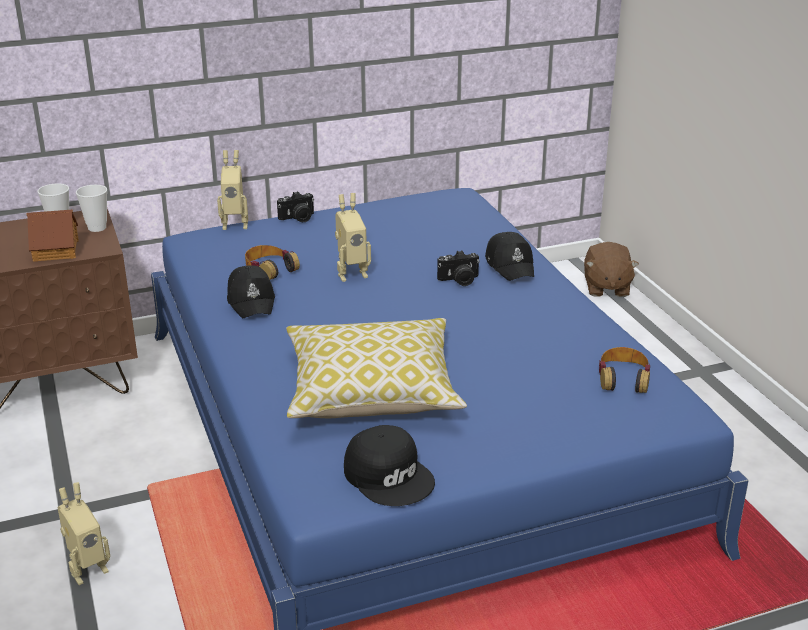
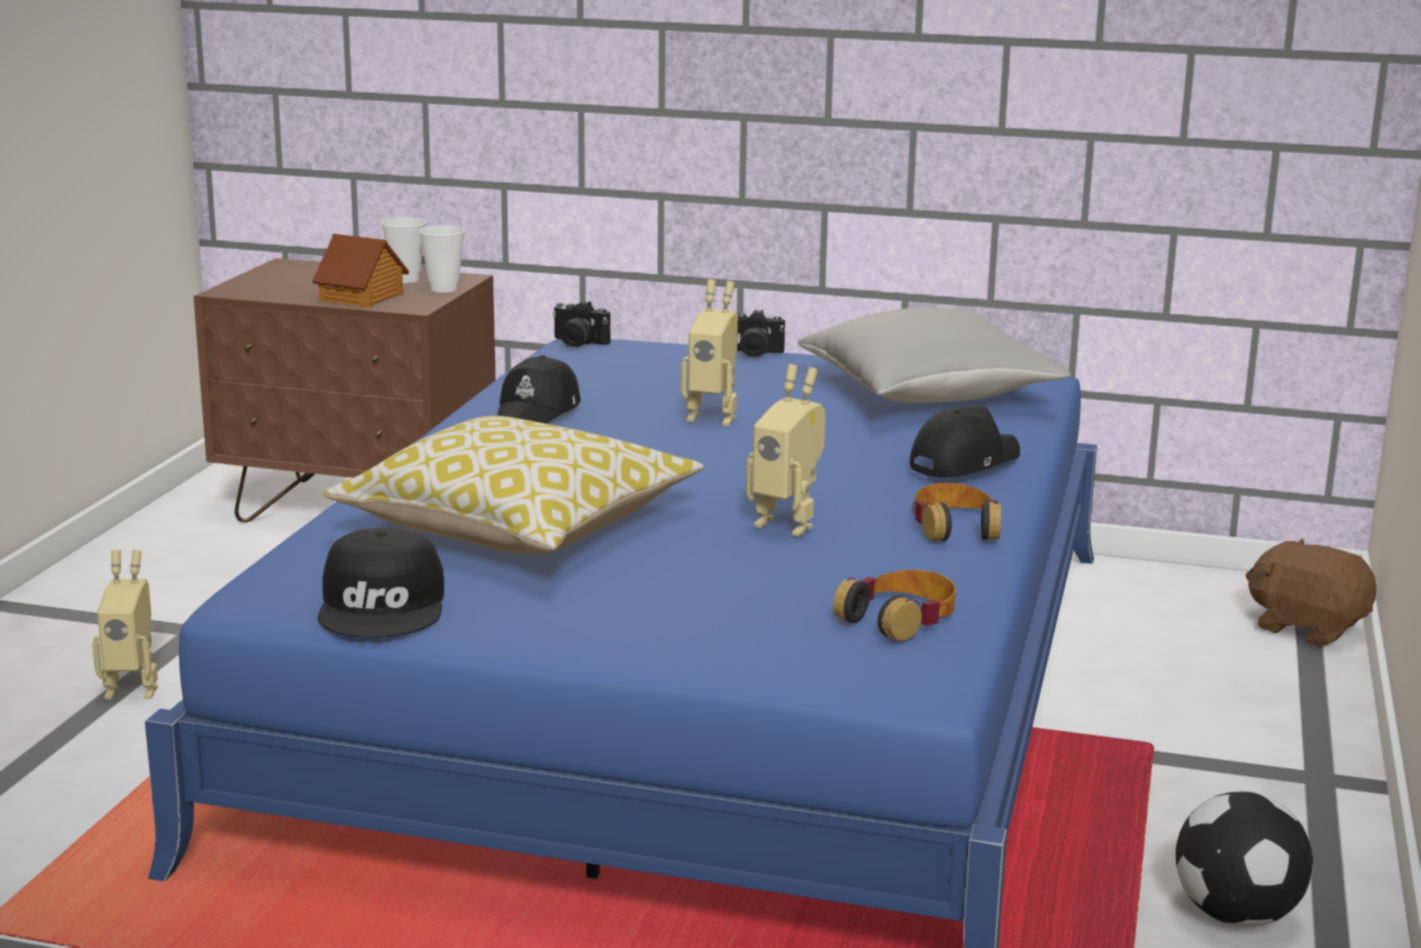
camera: 35 degrees right, 10 degrees down
(235, 224) = (660, 341): toy robot -> toy robot (788, 523)
(270, 268) = (621, 389): headphones -> headphones (955, 526)
(431, 222) = (928, 392): none -> grey pillow
(459, 280) = (853, 459): camera -> camera (577, 343)
(510, 265) = (963, 462): black cap -> black cap turned 150 degrees counterclockwise
(606, 288) = (1307, 627): brown plush toy -> brown plush toy turned 90 degrees clockwise
(754, 458) = (1238, 916): none -> football

